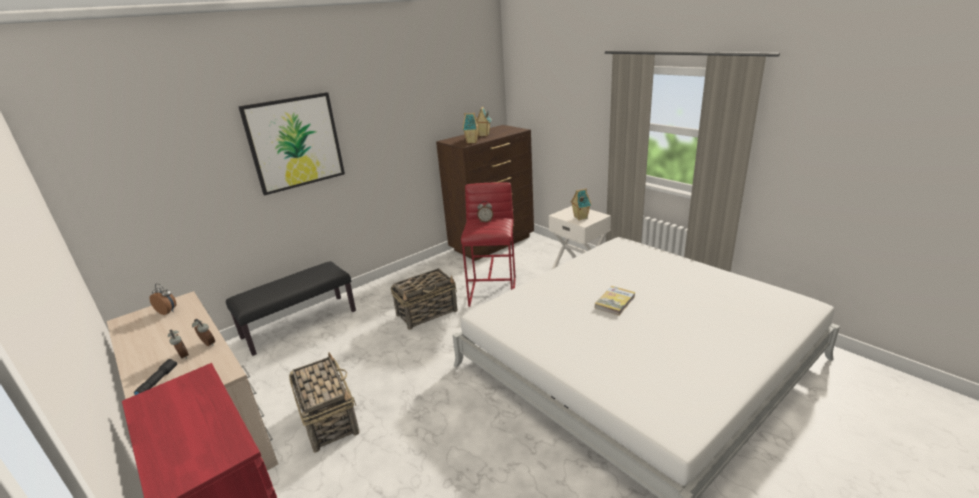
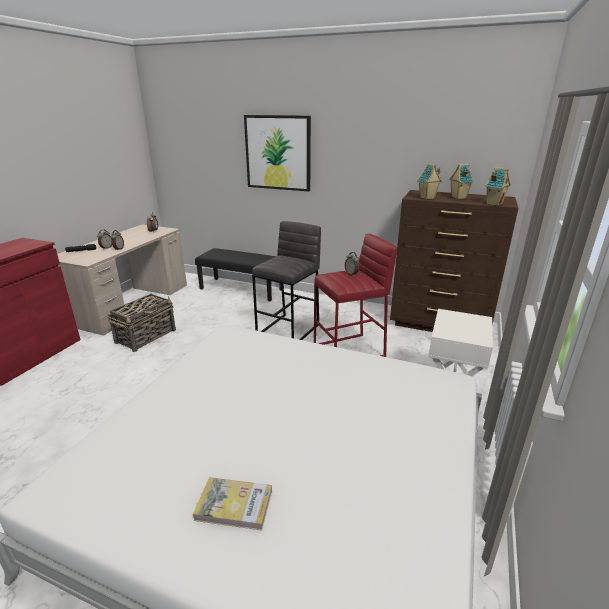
camera: 60 degrees right, 0 degrees up
(427, 313) = (289, 330): basket -> grey stool
(580, 217) = (456, 328): toy house -> toy house (493, 203)
(615, 302) = (287, 402): book -> book (234, 505)

